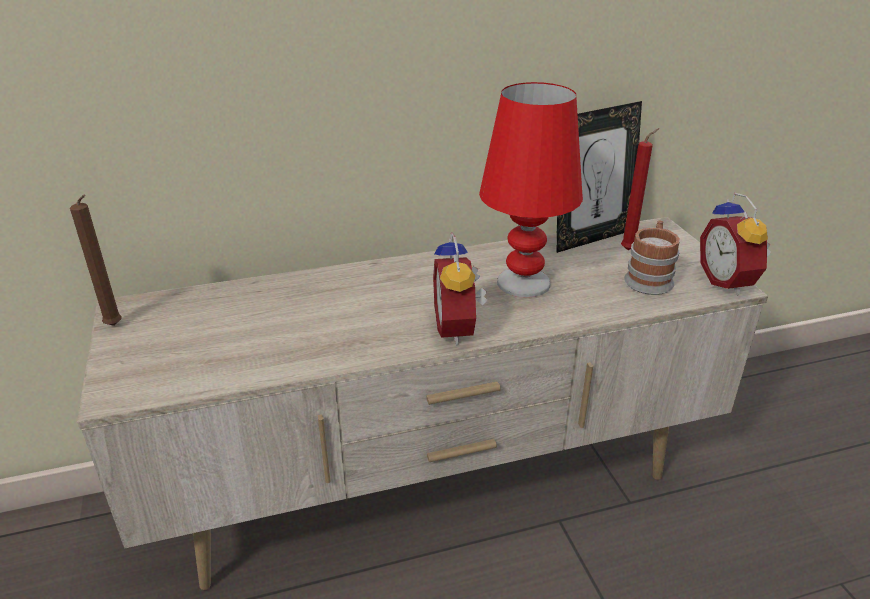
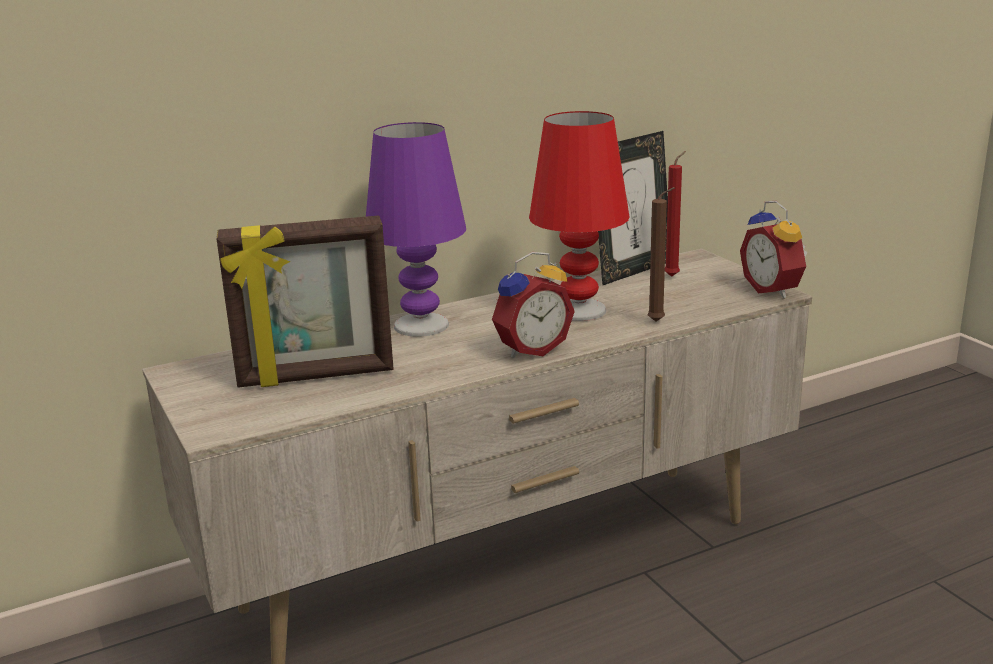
camera: 10 degrees left, 10 degrees down
(115, 326) = (178, 385): brown candle -> brown candle (658, 322)
(242, 335) = (316, 376): none -> picture frame
(367, 281) = (422, 325): none -> purple table lamp
(459, 329) = (530, 349): alarm clock -> alarm clock turned 105 degrees counterclockwise
(649, 278) = (699, 294): mug -> none

